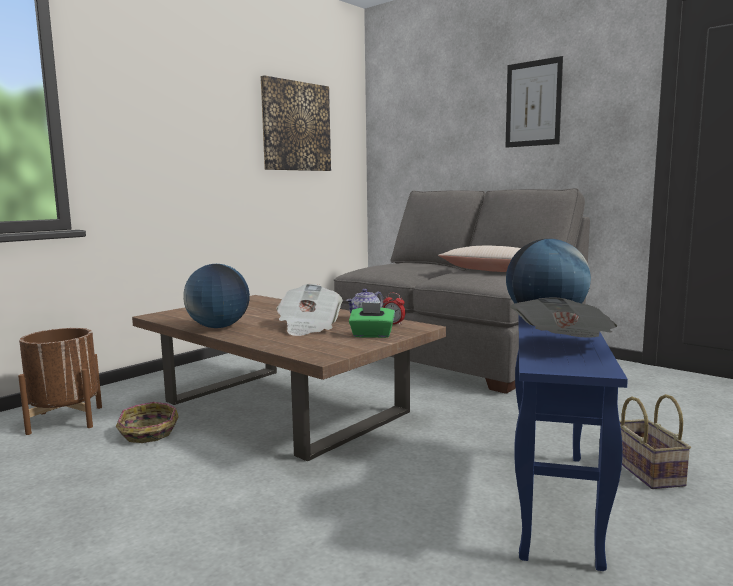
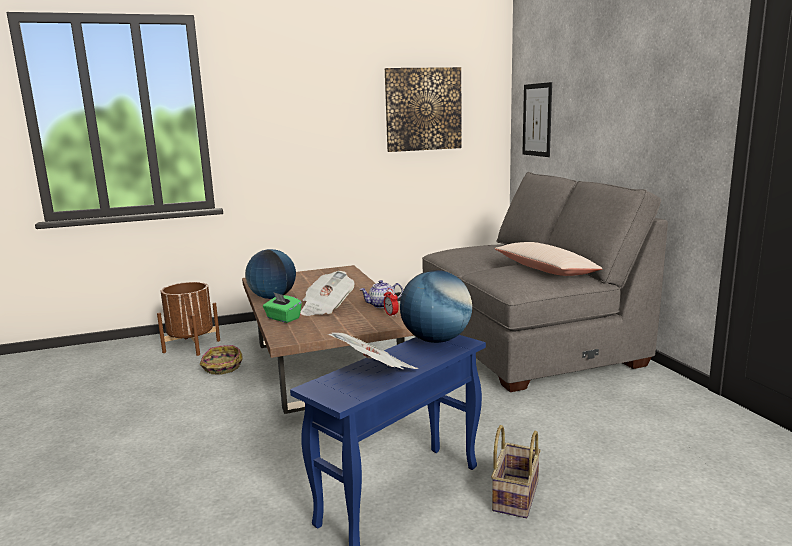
camera: 30 degrees right, 5 degrees up
(372, 335) = (353, 324): green tissue box -> green tissue box (283, 318)
(533, 103) = (632, 88): picture -> picture (537, 120)

